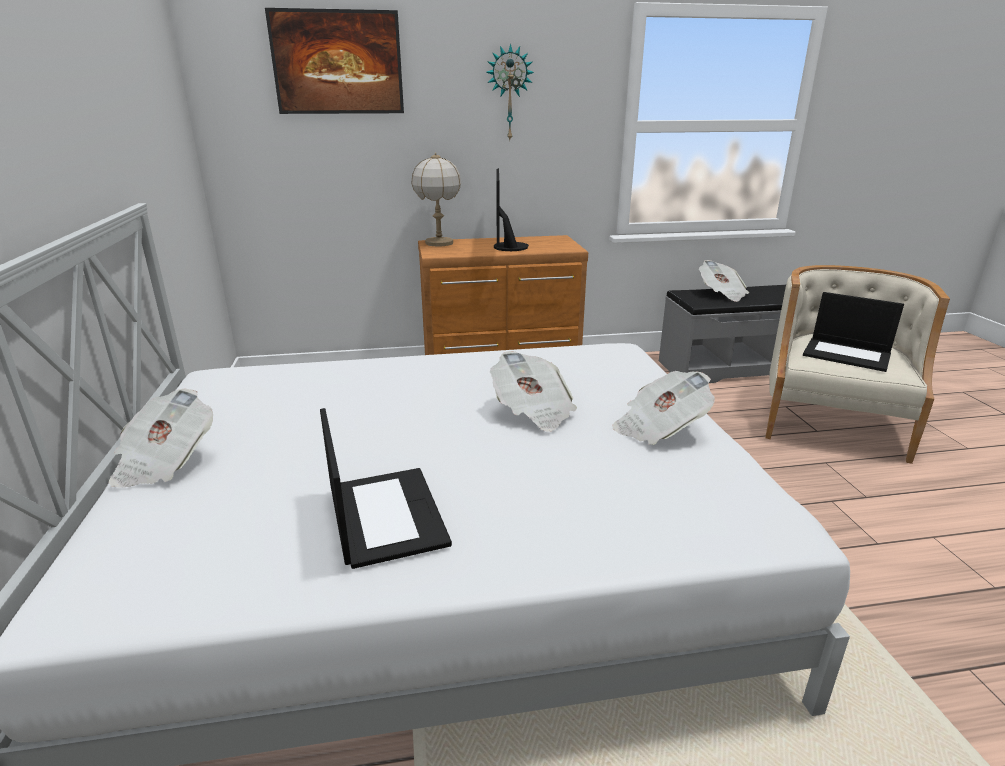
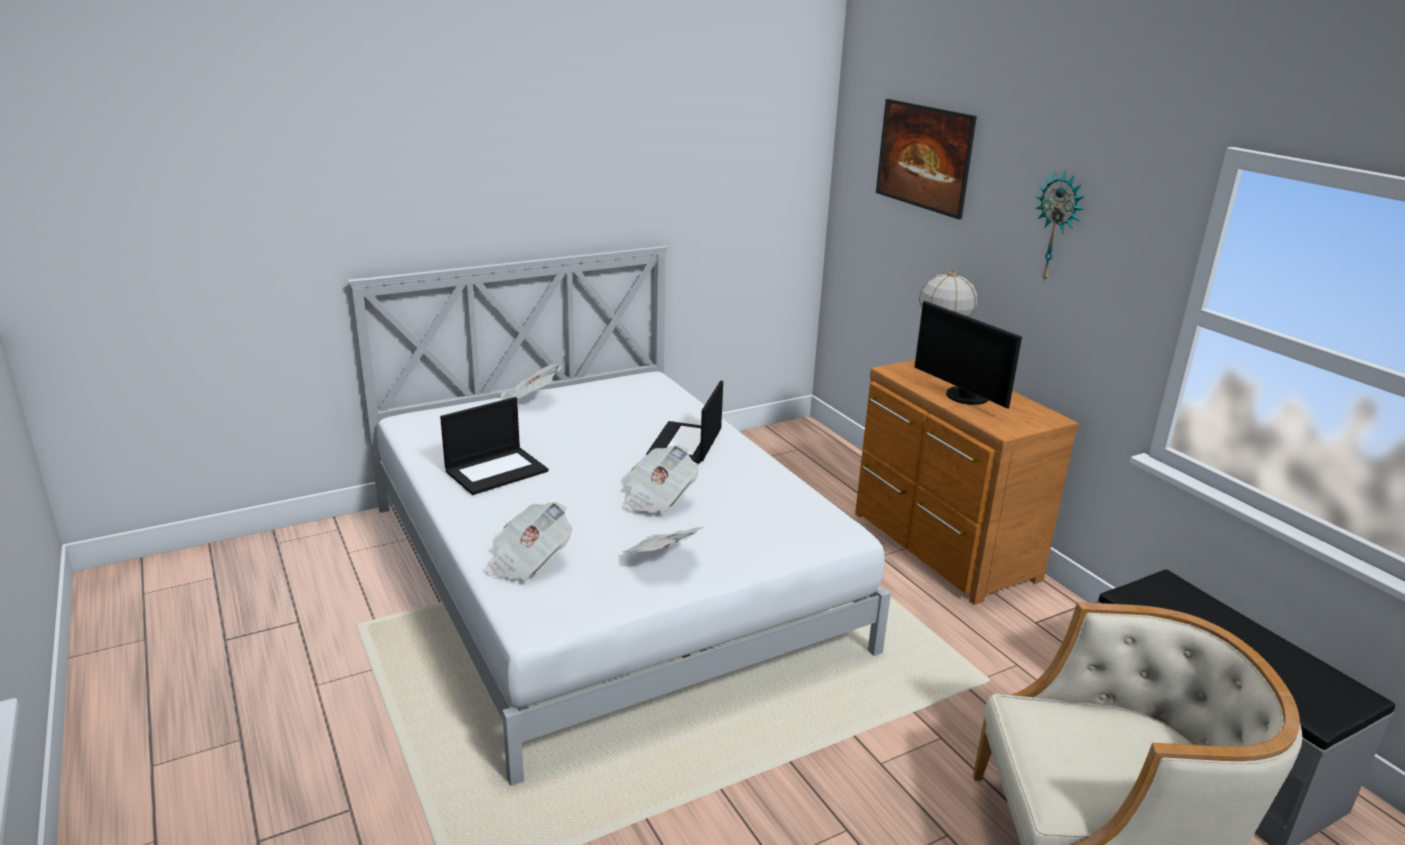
camera: 70 degrees right, 0 degrees up
(506, 247) = (964, 397): monitor -> monitor turned 105 degrees counterclockwise
(722, 294) = (1205, 616): newspaper -> newspaper (528, 561)
(847, 354) = (1079, 747): laptop -> laptop (685, 443)

